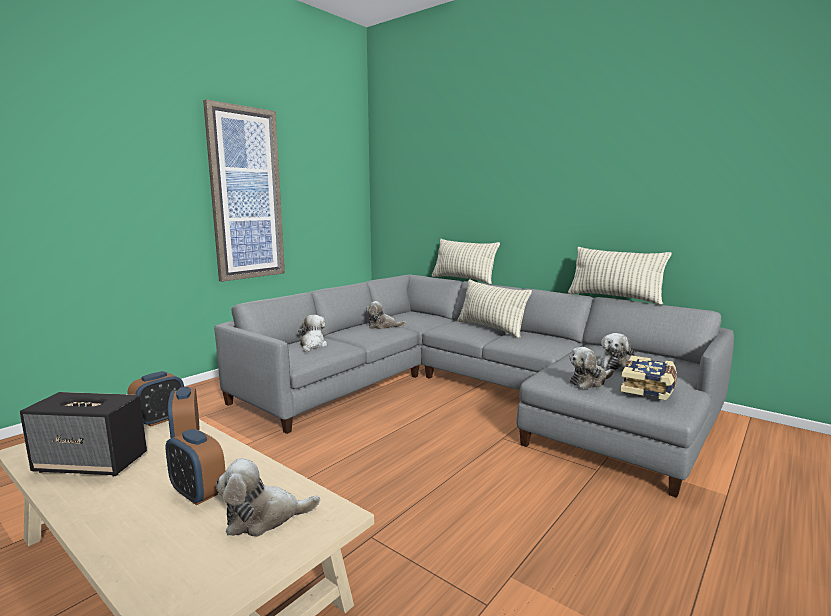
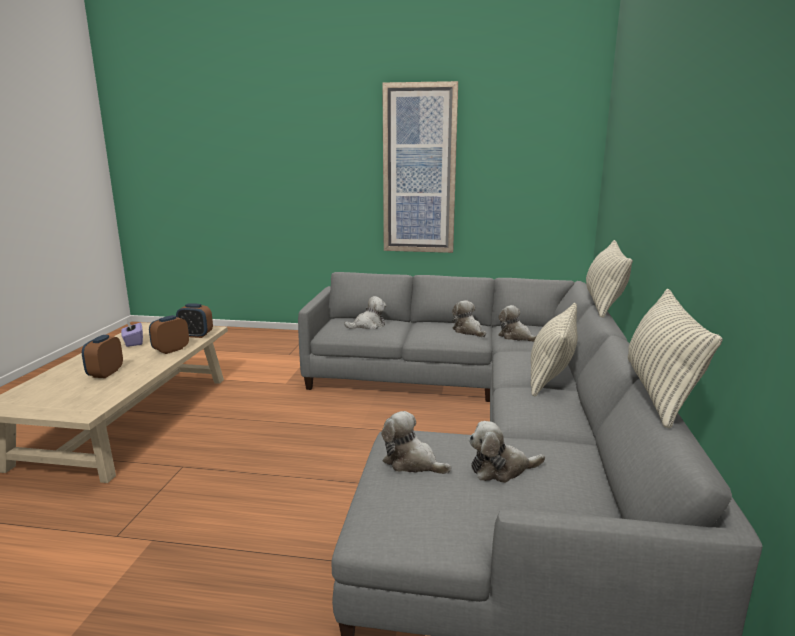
camera: 60 degrees right, 5 degrees up
(92, 463) = (133, 342): speaker -> purple tissue box
(264, 517) = (81, 396): plush toy -> plush toy (516, 337)
(649, 388) = (422, 504): book -> none

